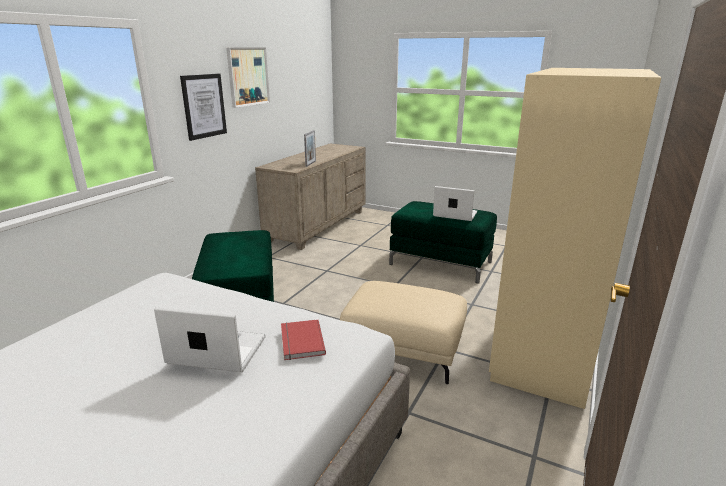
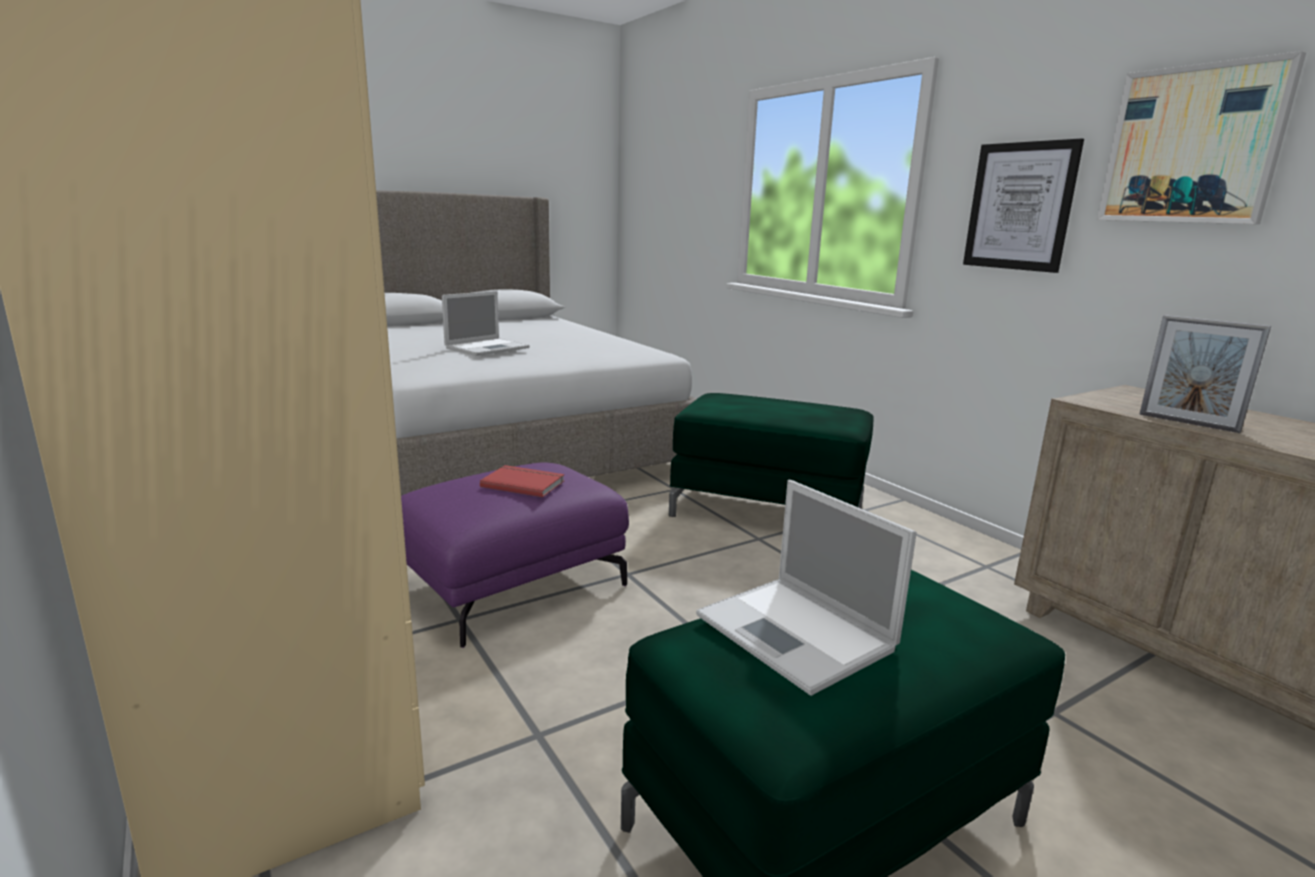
camera: 120 degrees right, 5 degrees down
(300, 341) = (446, 360): red book -> red book (523, 483)
(402, 350) = (512, 583): beige ottoman -> purple ottoman
(454, 214) = (797, 634): laptop -> laptop turned 90 degrees clockwise

